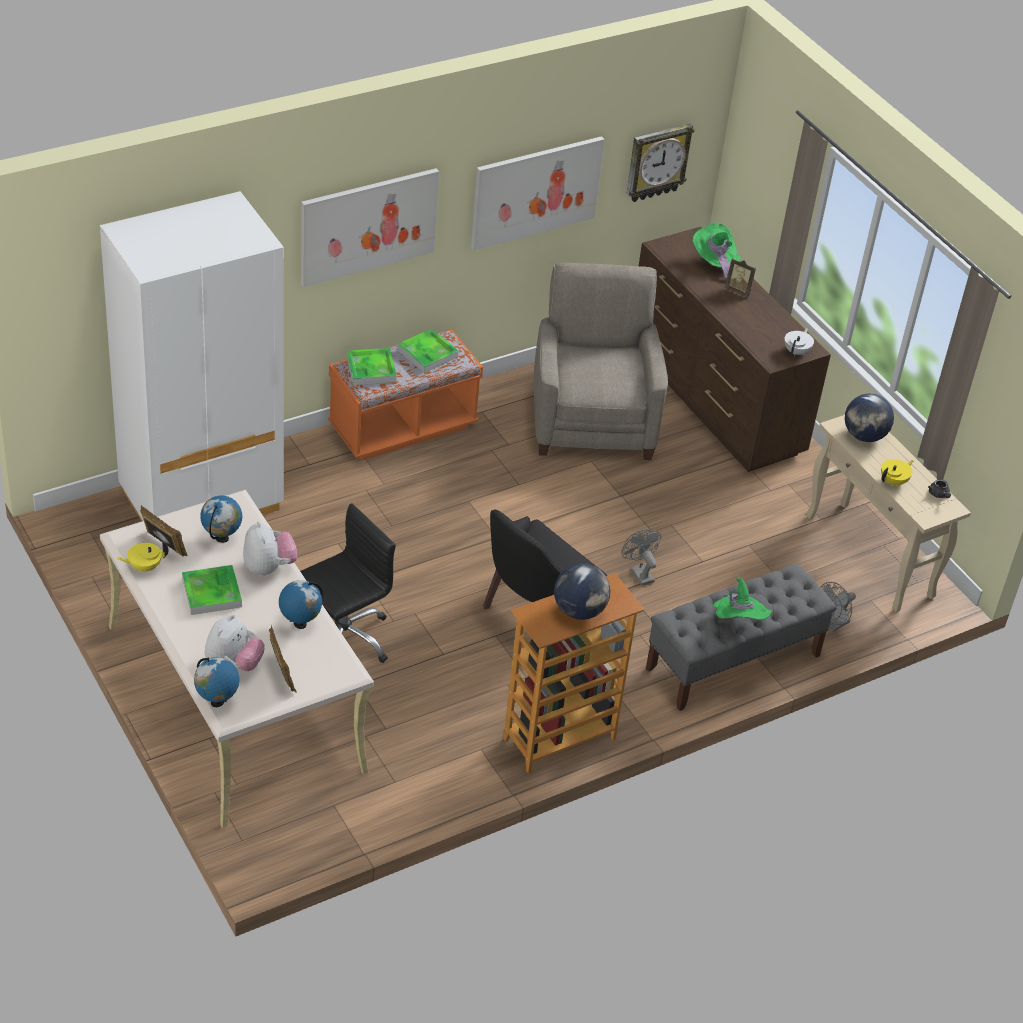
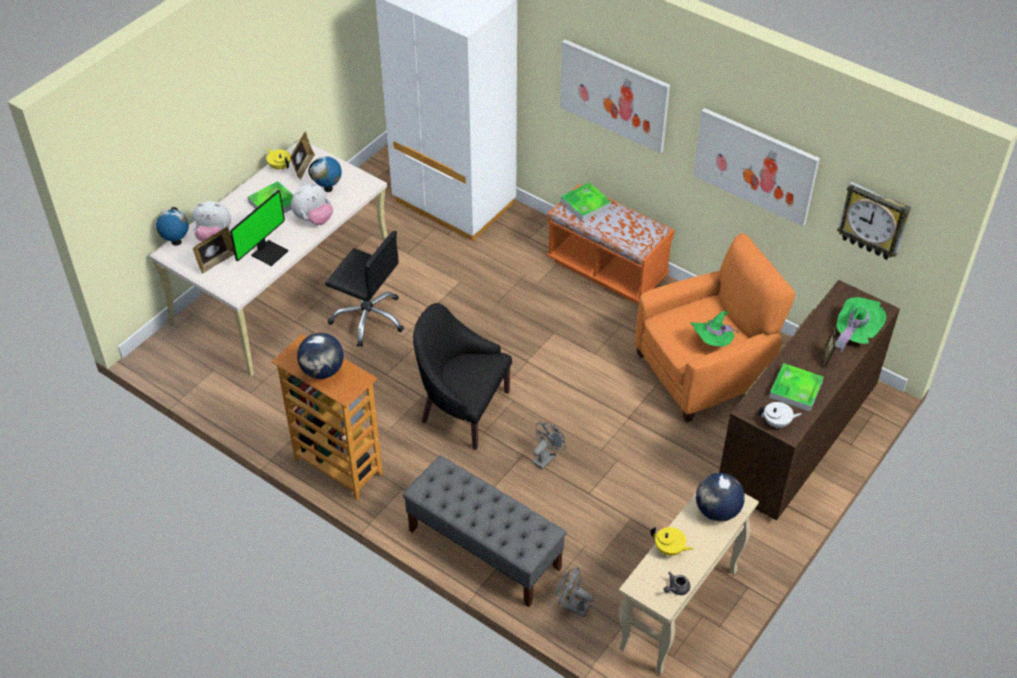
camera: 70 degrees right, 5 degrees up
(300, 623) = (269, 252): globe -> monitor
(427, 353) = (628, 225): tray -> tray (795, 389)
(592, 421) = (704, 371): beige armchair -> orange armchair
(737, 622) = (463, 509): green hat -> green hat (712, 343)

